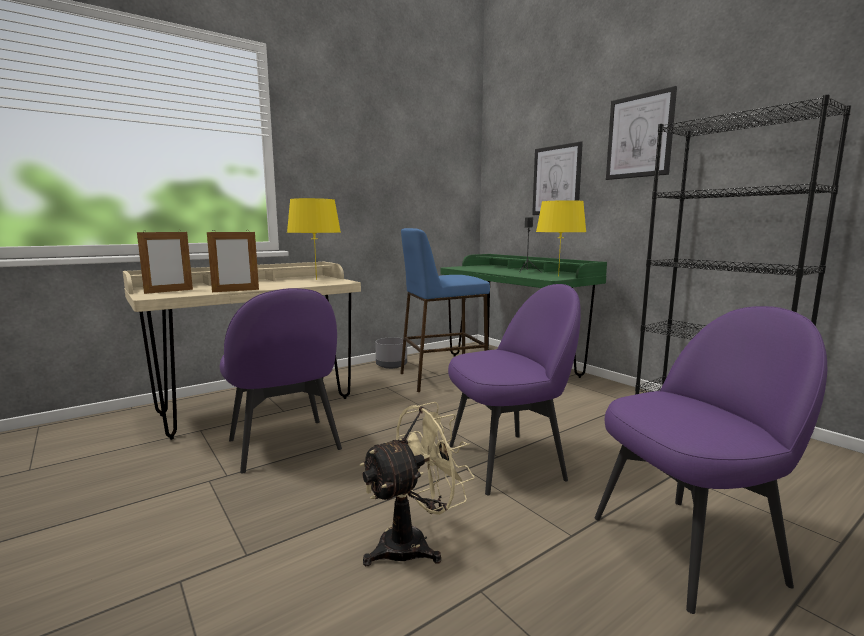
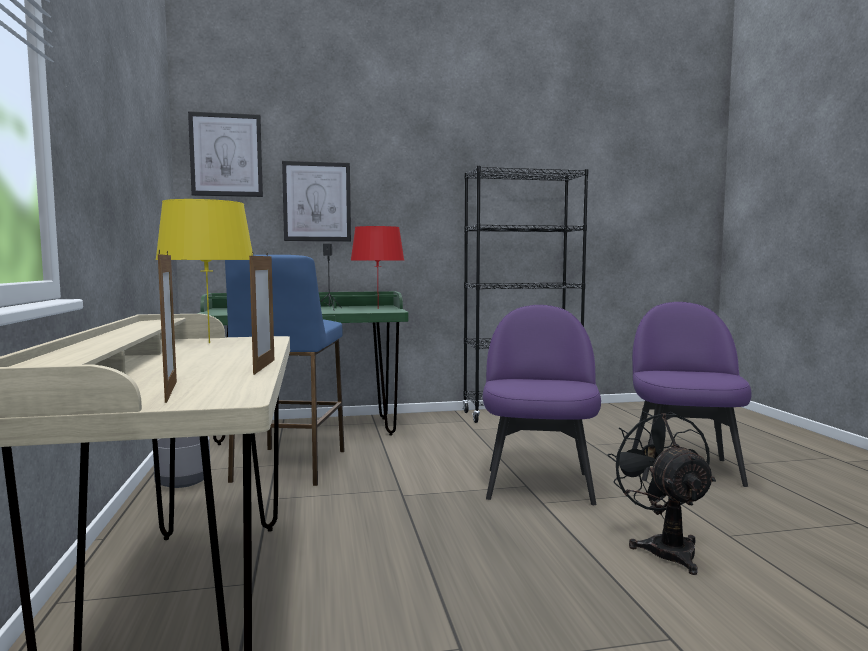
camera: 65 degrees left, 5 degrees down
(285, 446) = (399, 592): purple chair -> none
(414, 543) = (664, 547): beige fan -> black fan
(558, 276) = (378, 309): yellow table lamp -> red table lamp
(639, 136) = (415, 169): picture -> picture (226, 155)

